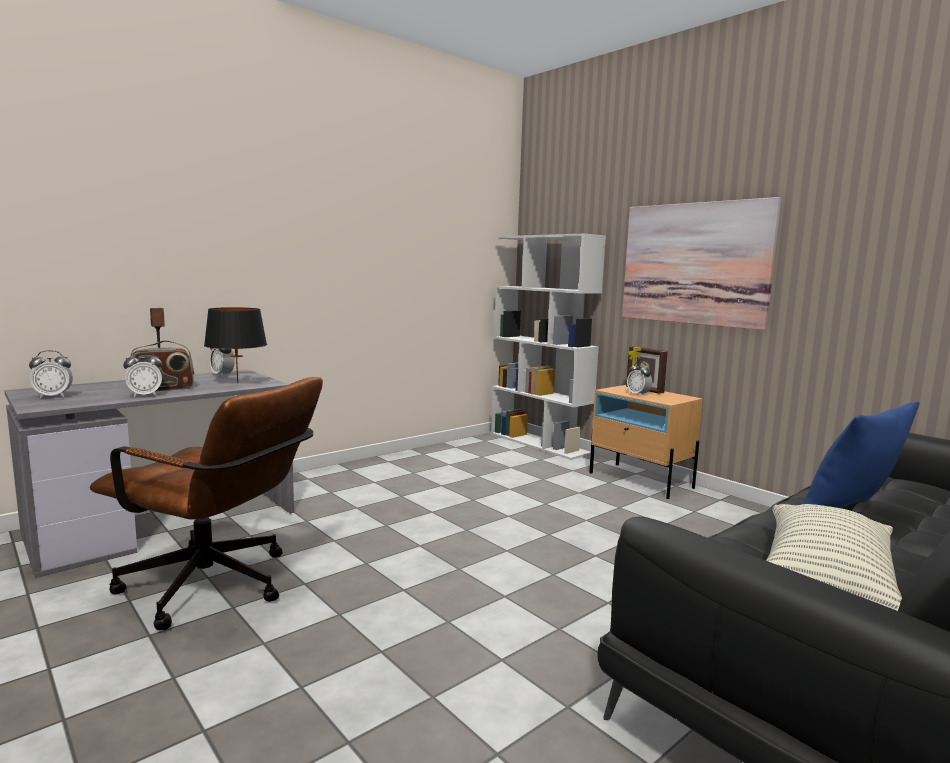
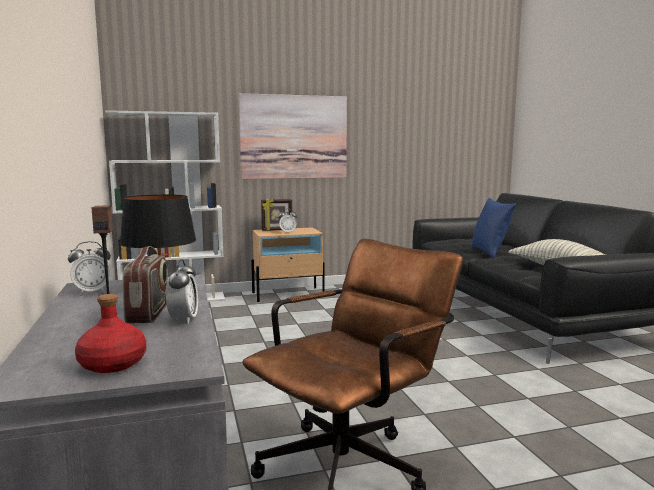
camera: 65 degrees left, 0 degrees up
(53, 396) = (112, 363): alarm clock -> red bottle

